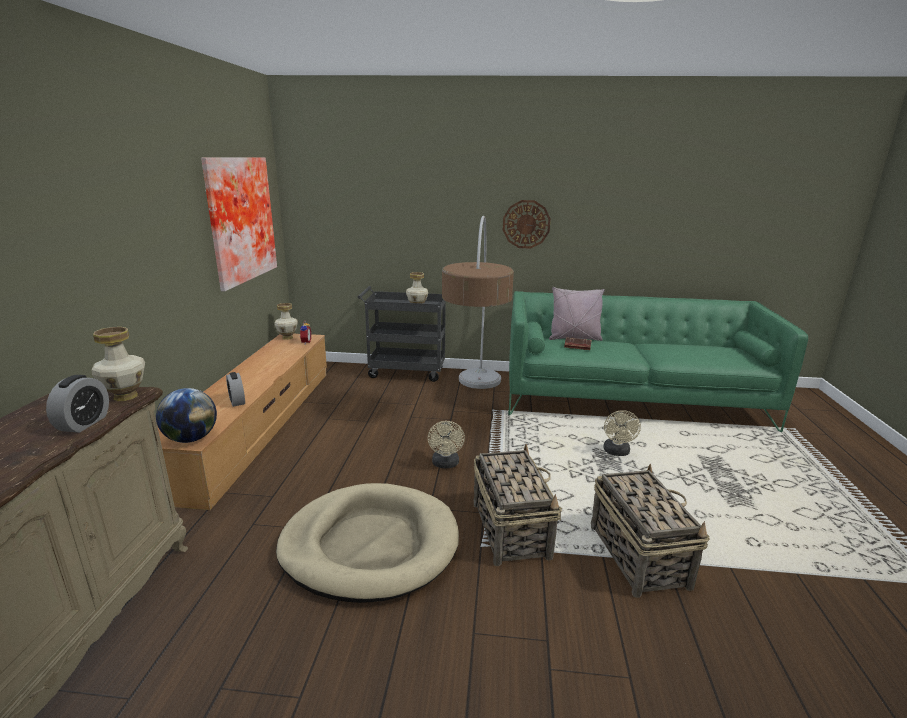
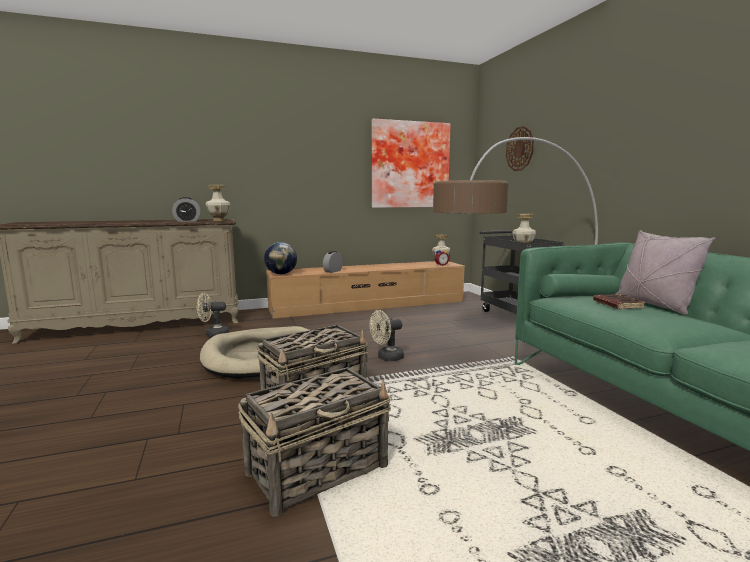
camera: 65 degrees right, 10 degrees down
(526, 224) = (650, 156): wall clock -> wall clock (520, 149)
(617, 452) = (534, 435): beige fan -> beige fan (213, 334)

